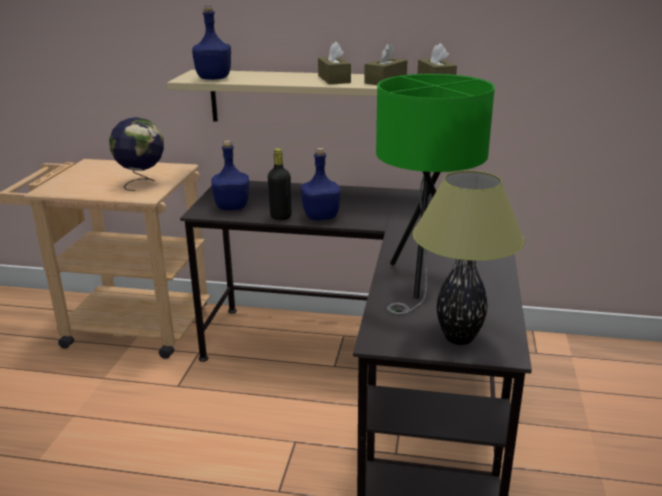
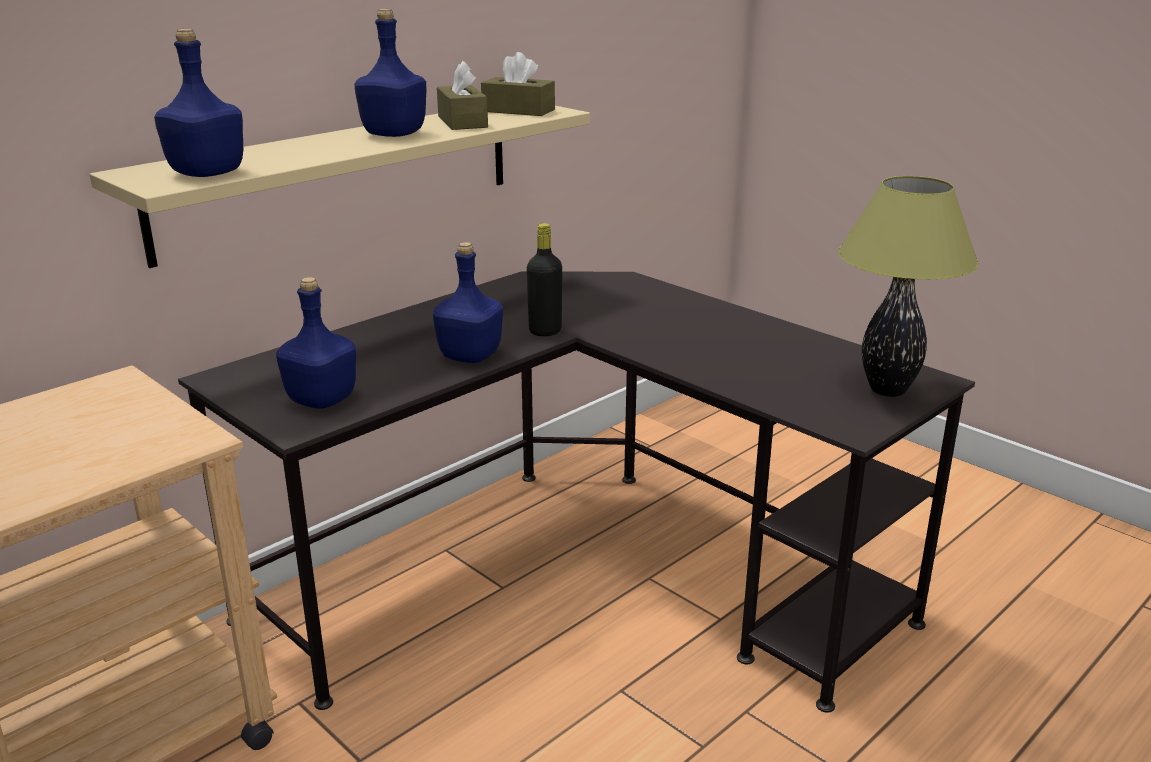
camera: 55 degrees left, 0 degrees up
(142, 183) = (123, 427): globe -> none
(280, 217) = (424, 379): black bottle -> black bottle (545, 331)
(334, 79) = (393, 134): brown tissue box -> blue bottle
(422, 282) = (741, 364): green table lamp -> none

